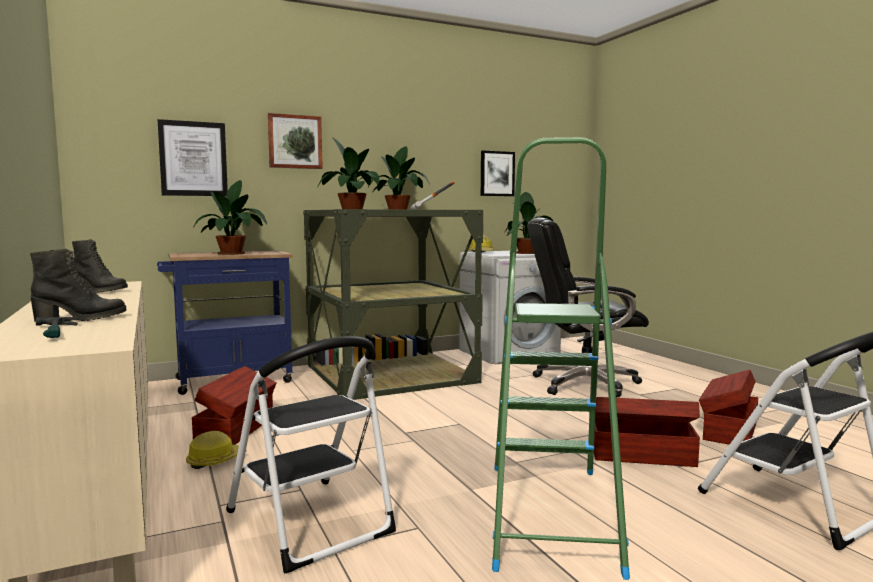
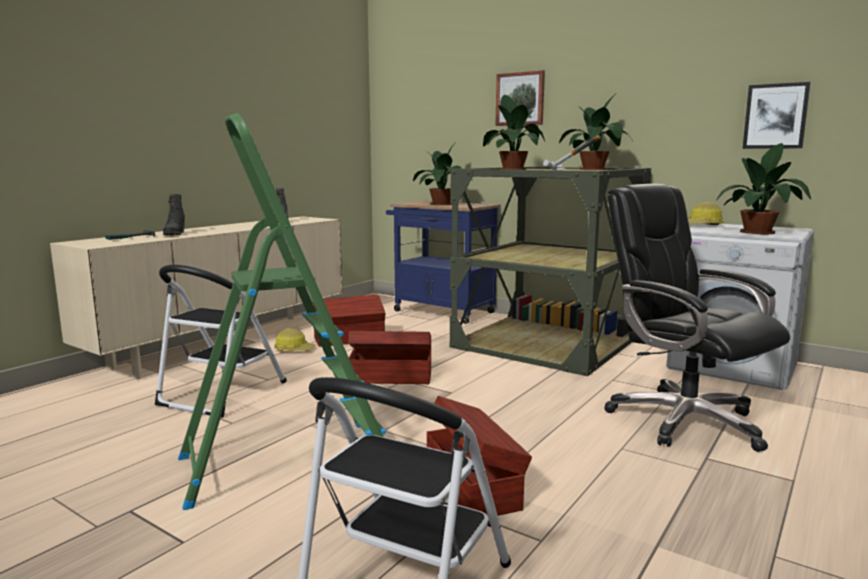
camera: 60 degrees right, 5 degrees up
(80, 319) = (174, 234): black boot -> black boot turned 45 degrees clockwise
(193, 159) = (443, 122): picture -> none
(729, 430) = (647, 536): brown storage box -> brown storage box (390, 376)

